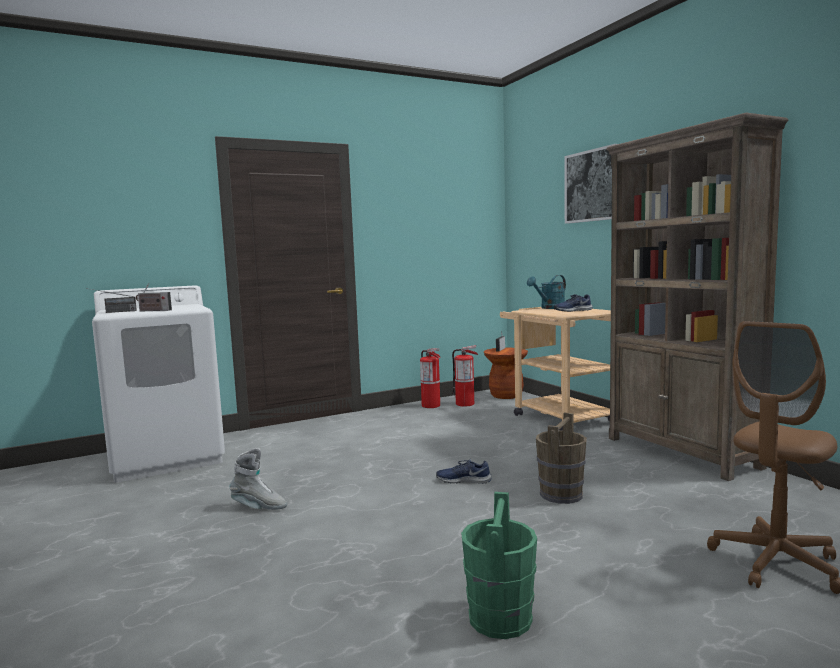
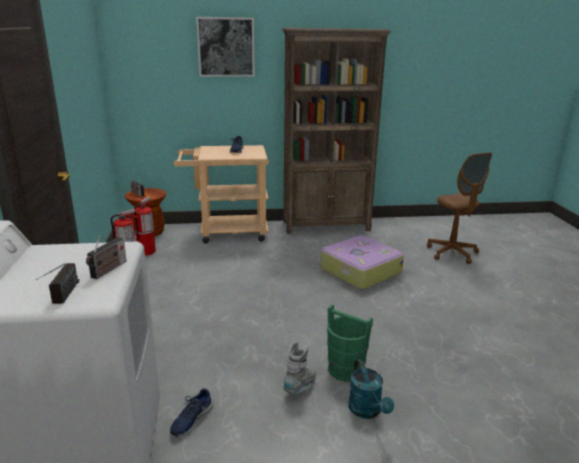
camera: 70 degrees left, 15 degrees up
(463, 480) = (315, 292): blue shoe -> blue shoe (191, 419)
(500, 617) = (482, 323): green bucket -> green bucket (345, 369)
(549, 308) = (212, 150): turquoise watering can -> turquoise watering can (367, 411)
(561, 494) = (359, 271): brown bucket -> suitcase

